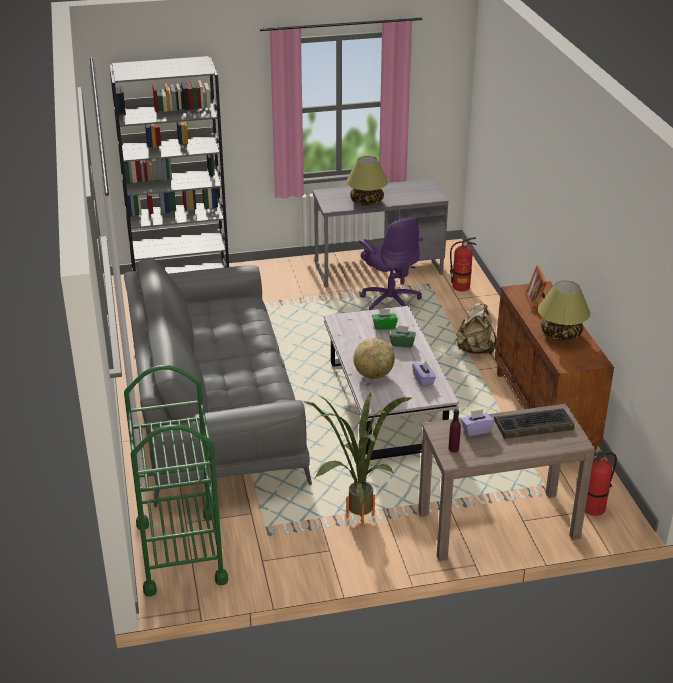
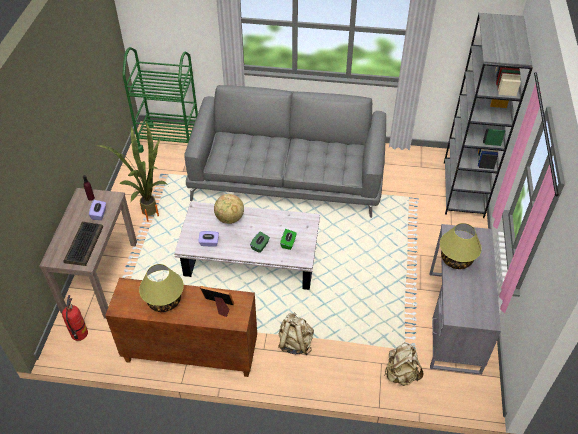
camera: 110 degrees right, 15 degrees up
(390, 302) = (390, 310): purple office chair -> none
(461, 287) = (401, 374): fire extinguisher -> beige backpack

